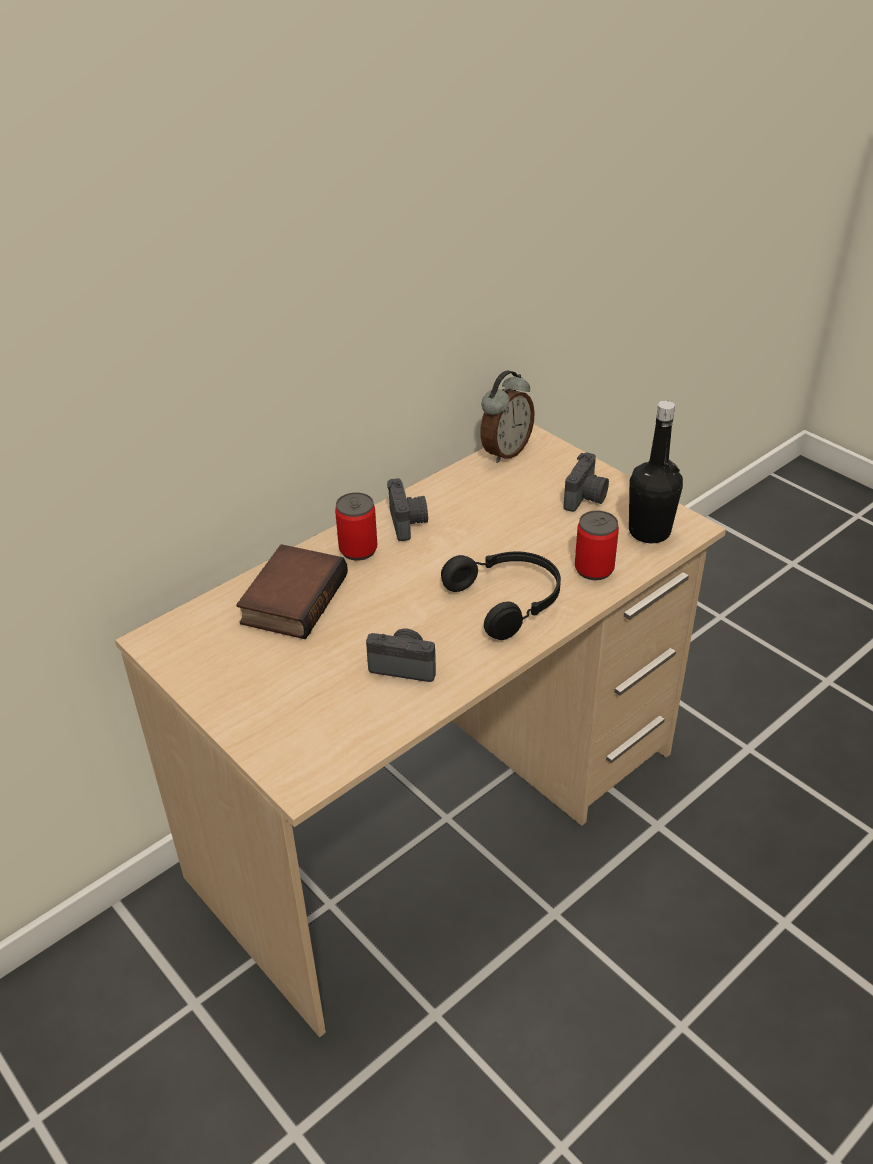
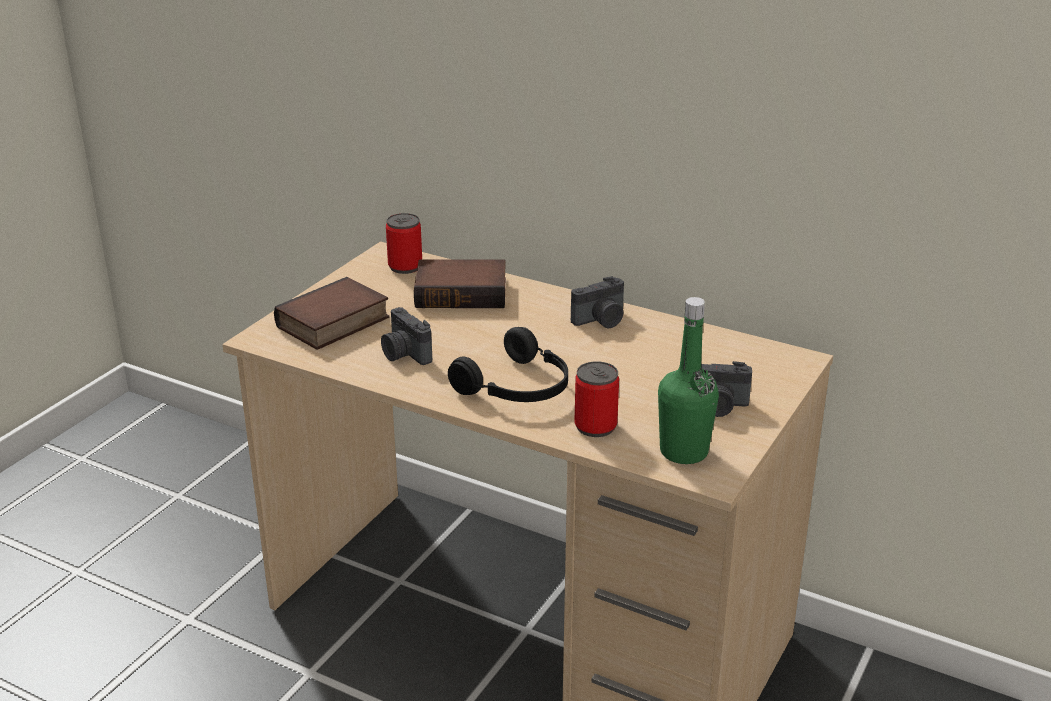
camera: 70 degrees right, 10 degrees down
(304, 710) = (333, 324): none -> book
(358, 549) = (545, 306): can -> can (405, 267)
(404, 665) = (404, 354): camera -> camera turned 150 degrees clockwise
(505, 452) = (761, 348): alarm clock -> none
(649, 532) = (683, 452): black bottle -> green bottle

